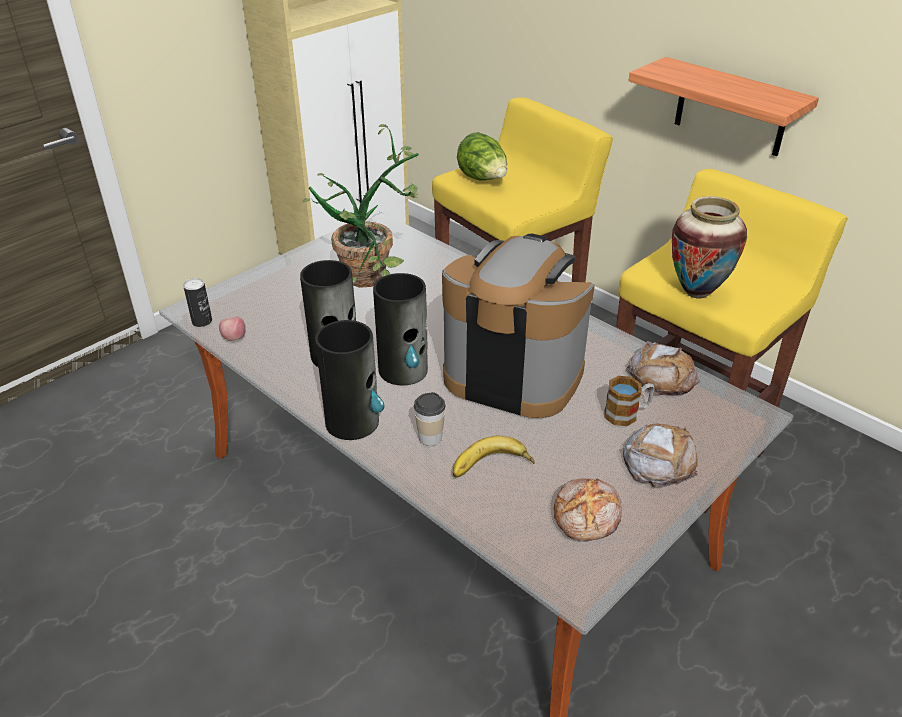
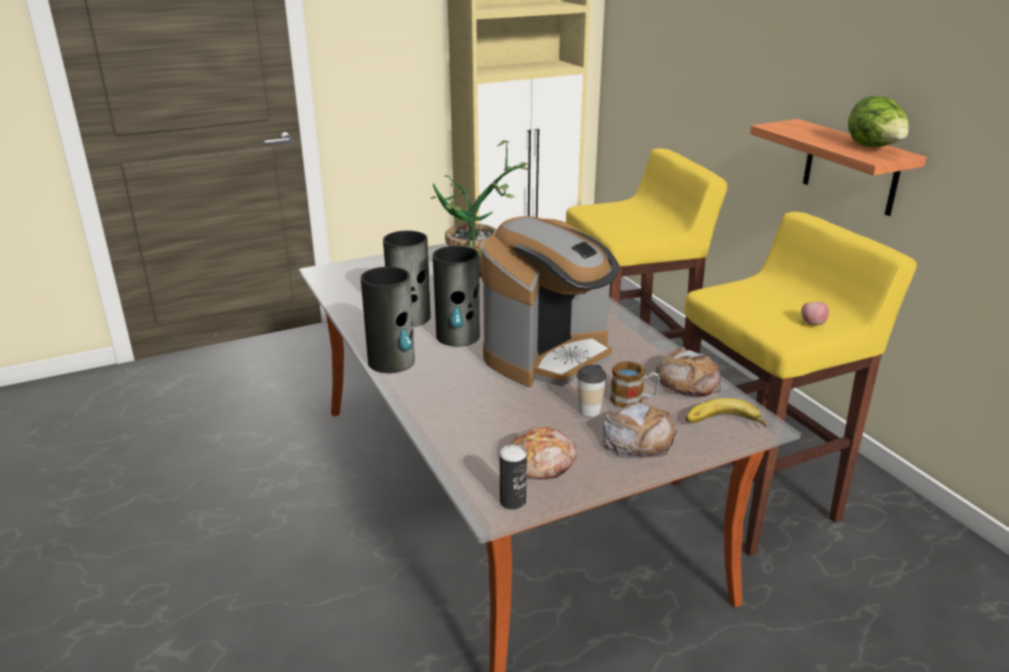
camera: 20 degrees right, 10 degrees down
(202, 321) = (324, 280): can -> can (512, 501)
(234, 338) = (341, 294): apple -> apple (812, 324)
(430, 437) = (446, 383): cup -> cup (589, 410)
(483, 180) = (609, 213): lettuce -> lettuce (874, 148)
(492, 467) = (483, 412): banana -> banana (724, 423)
(512, 374) = (549, 355): coffee machine -> coffee machine turned 90 degrees clockwise
(696, 292) = (747, 314): vase -> none

